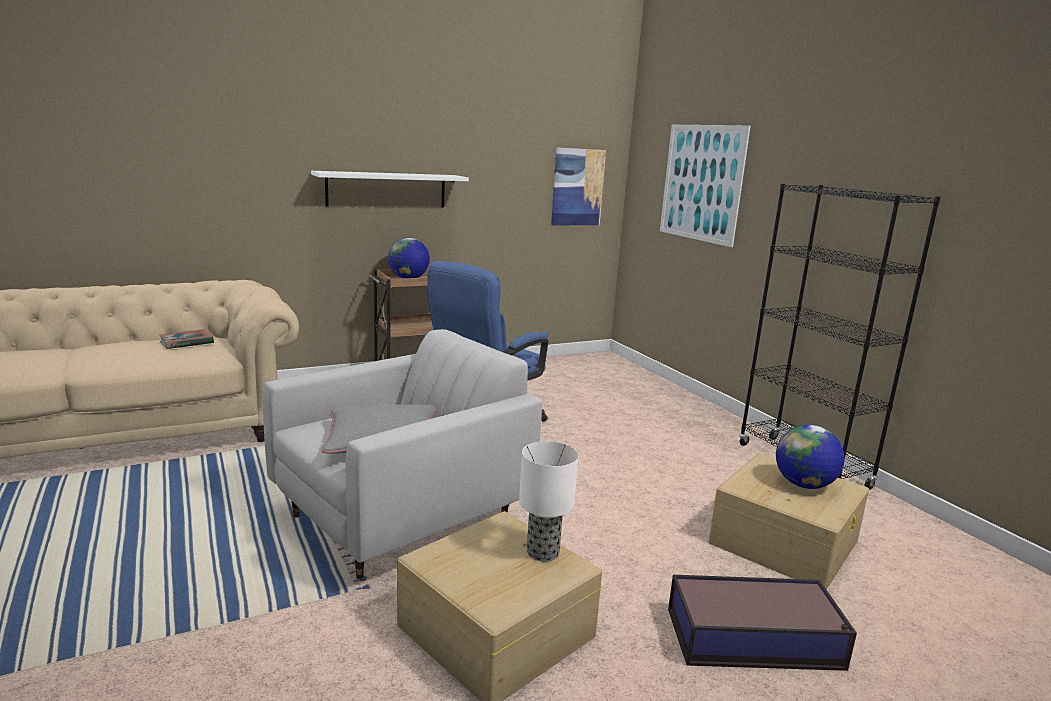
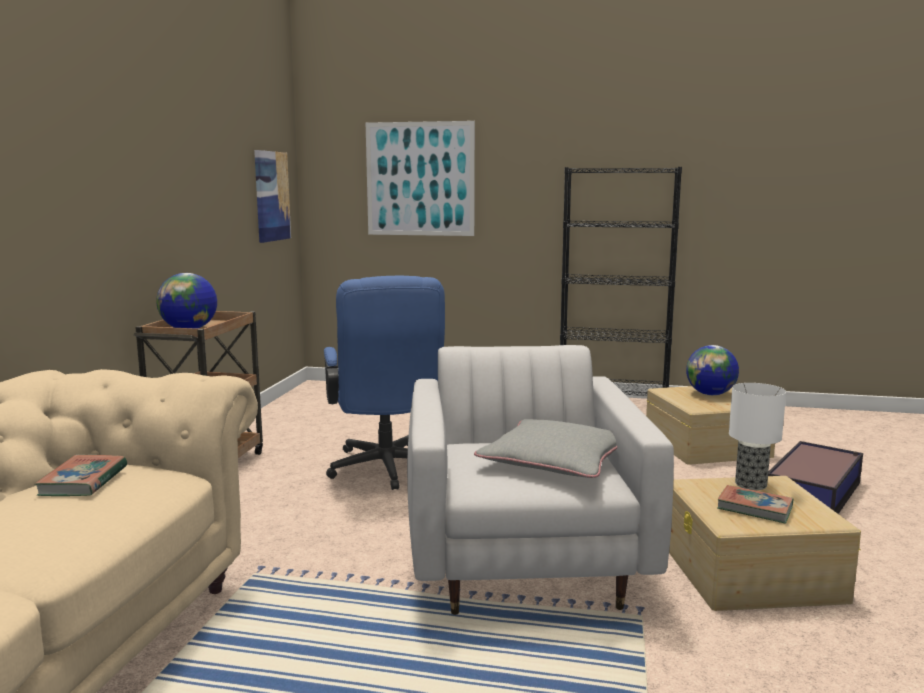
camera: 50 degrees left, 5 degrees down
(386, 190) = (130, 211): white shelf -> none
(480, 564) = (754, 508): none -> book

